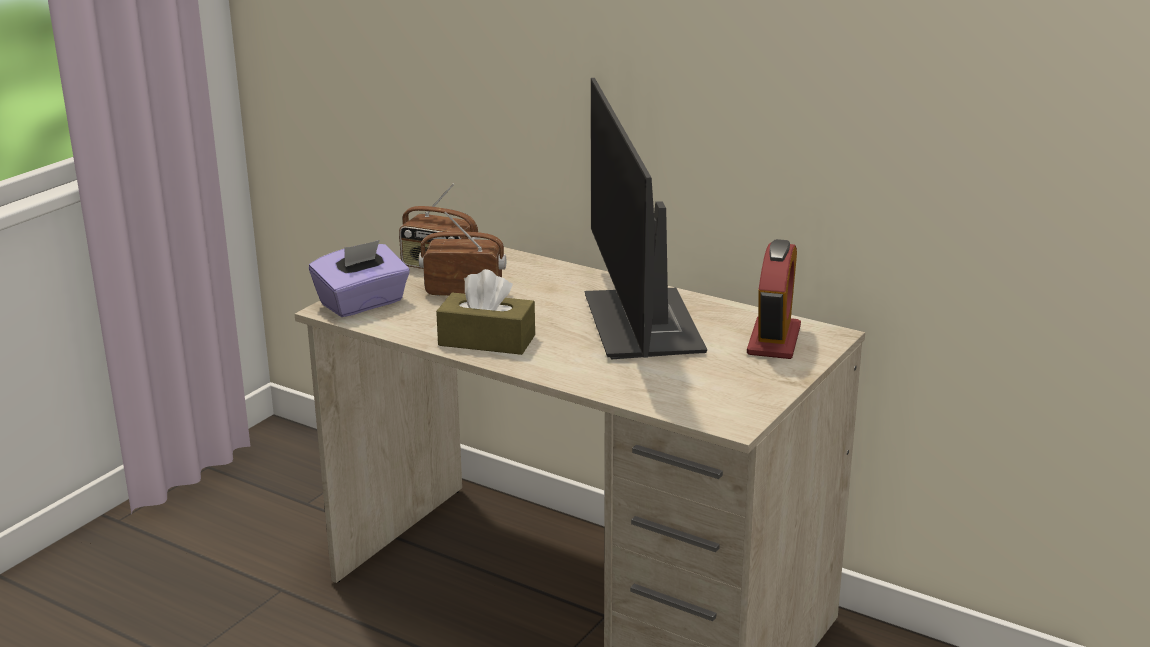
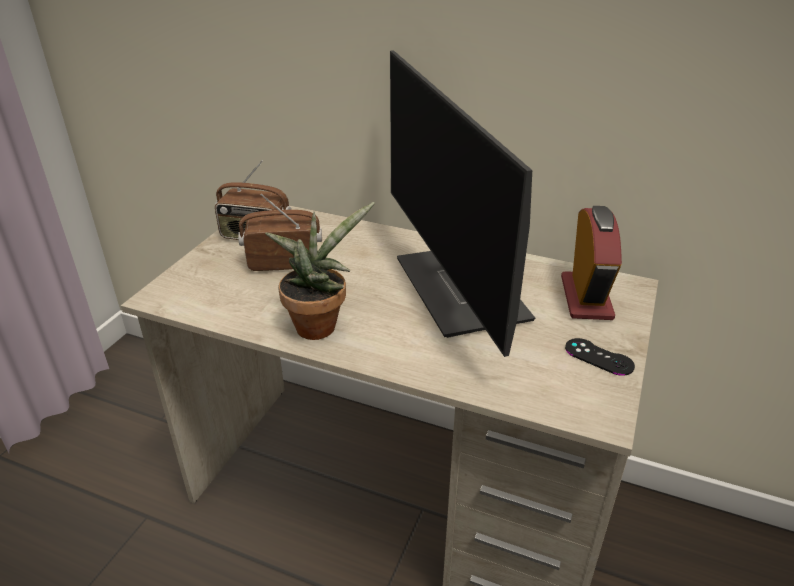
camera: 10 degrees left, 10 degrees up
(362, 304) = (188, 287): purple tissue box -> none
(487, 340) = (319, 324): brown tissue box -> potted plant
(757, 384) = (599, 357): none -> black game controller

